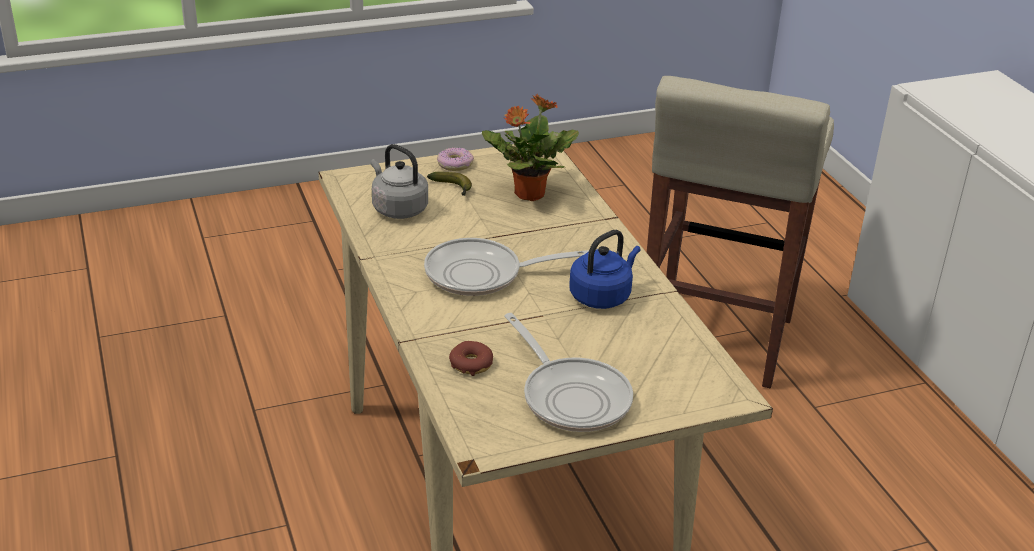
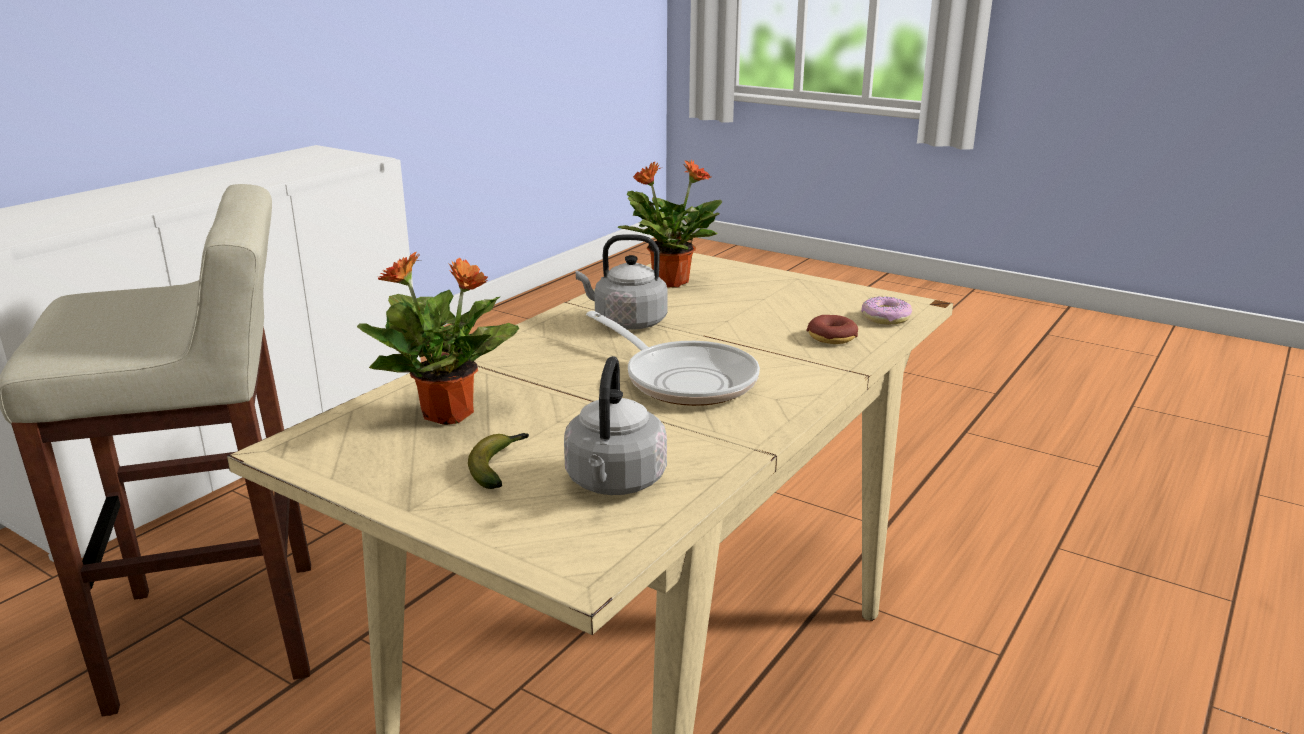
camera: 125 degrees left, 10 degrees down
(455, 164) = (413, 495): donut -> donut (885, 318)
(571, 396) = (793, 297): frying pan -> none
(602, 296) = (626, 322): blue kettle -> grey kettle
(676, 355) = (669, 282): none -> potted plant

